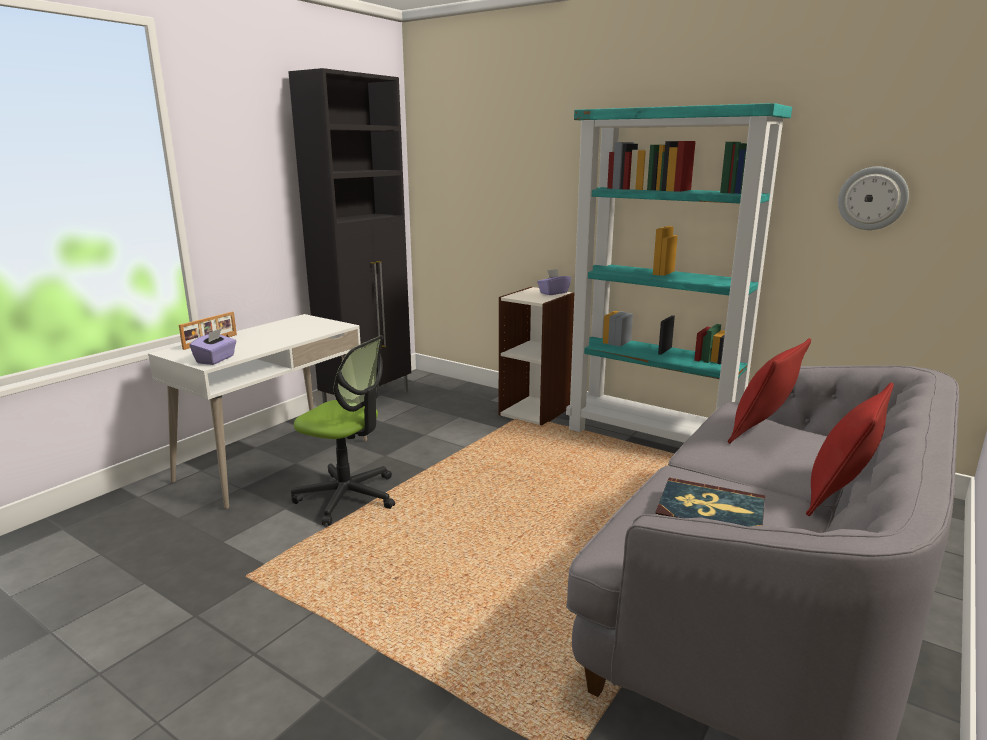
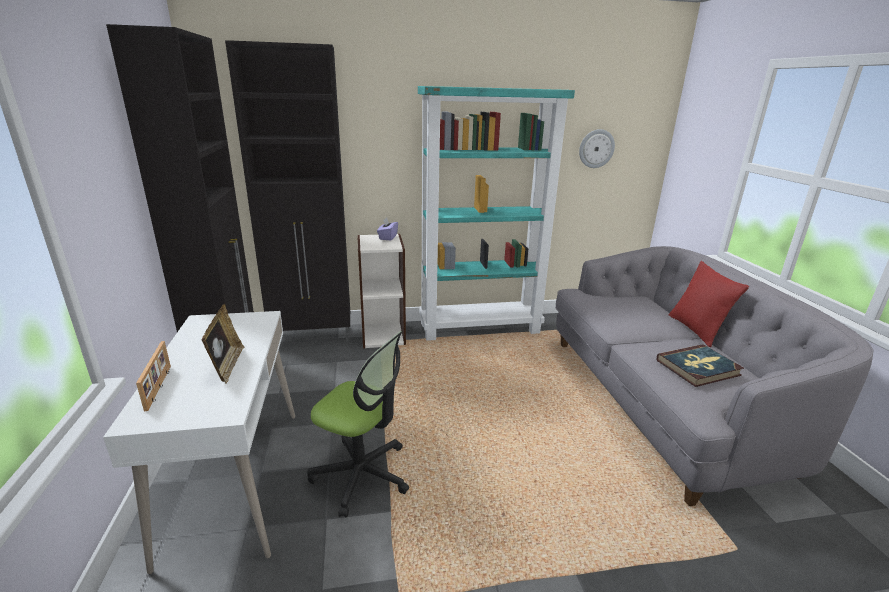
camera: 45 degrees left, 5 degrees up
(216, 360) = (225, 405): purple tissue box -> none
(260, 343) = (227, 366): none -> picture frame
(348, 497) = (362, 475): office chair -> office chair turned 45 degrees clockwise
(472, 392) = (313, 336): none -> black cabinet
(761, 431) = (615, 305): red pillow -> none

